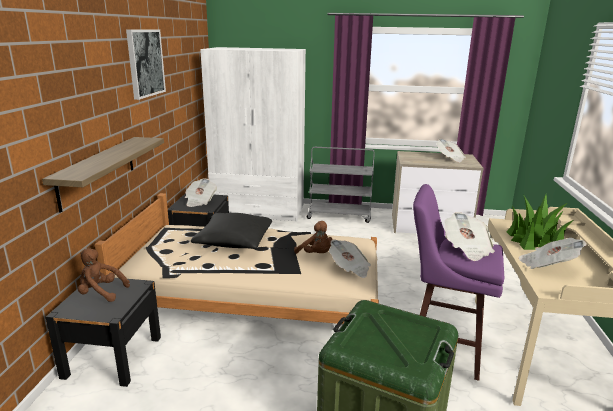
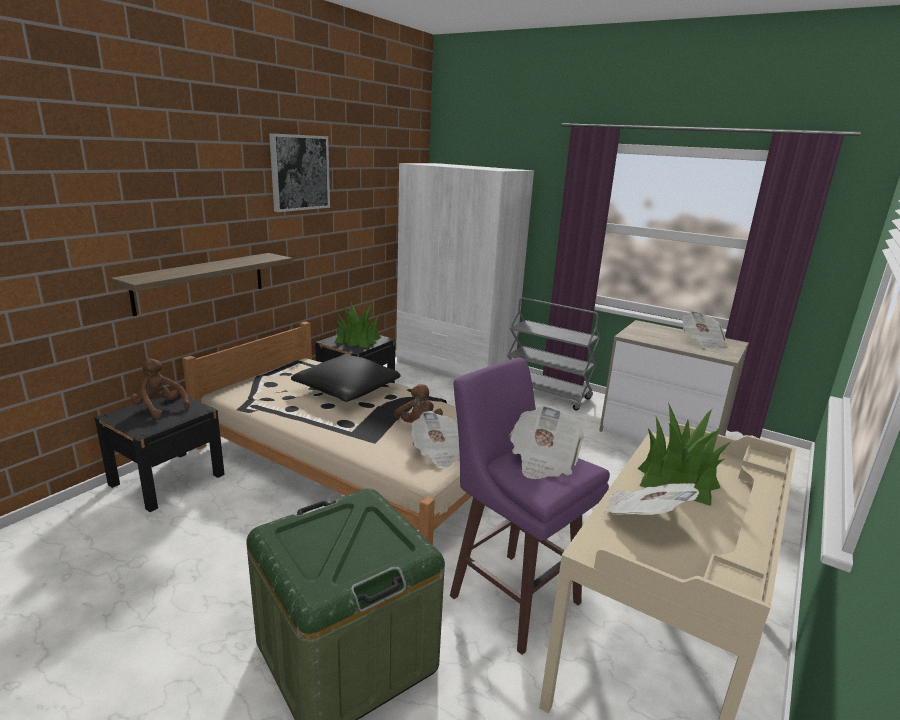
camera: 25 degrees right, 0 degrees up
(200, 201) = (358, 340): newspaper -> potted plant

